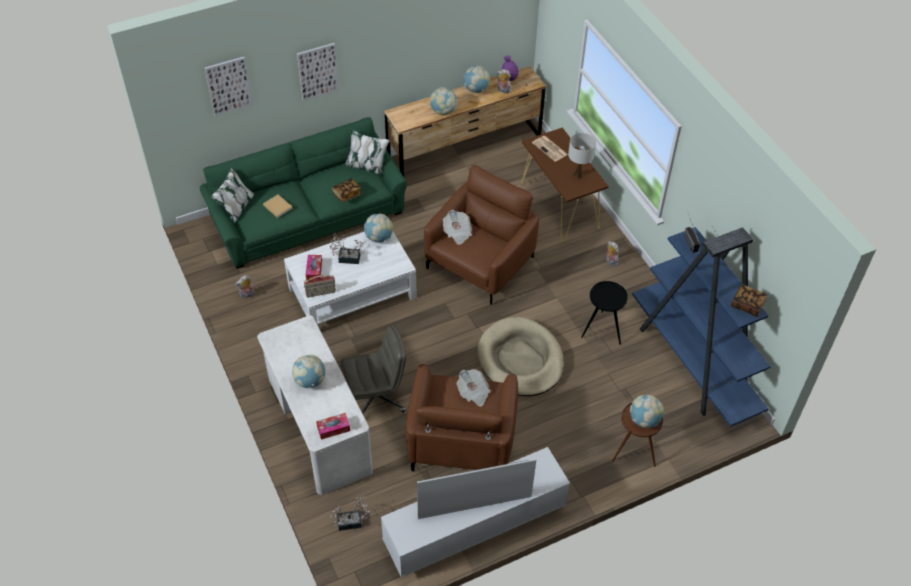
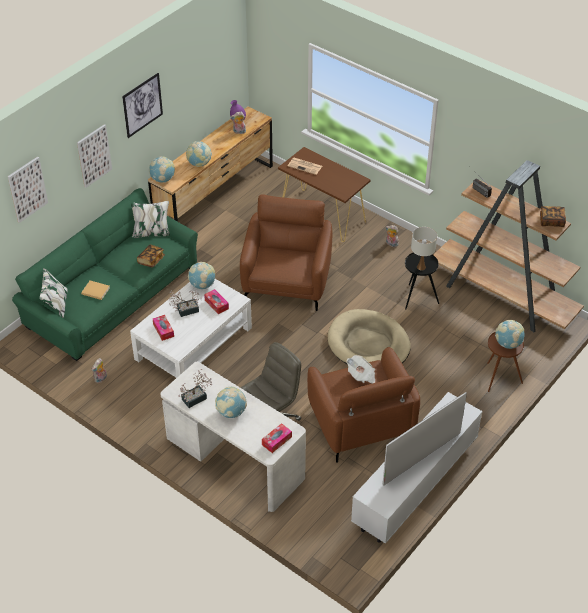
camera: 25 degrees left, 5 degrees down
(320, 293) = (182, 346): radio -> none
(352, 522) = (314, 521): potted plant -> potted plant (197, 398)
(380, 262) = (216, 304): none -> tissue box
(387, 34) = (142, 105): none -> picture
(457, 233) = (266, 258): newspaper -> none
(476, 89) = (215, 138): globe -> globe (162, 179)
(578, 175) = (341, 179): white table lamp -> white table lamp (421, 267)
(693, 363) = (503, 297): blue bookcase -> brown bookcase

